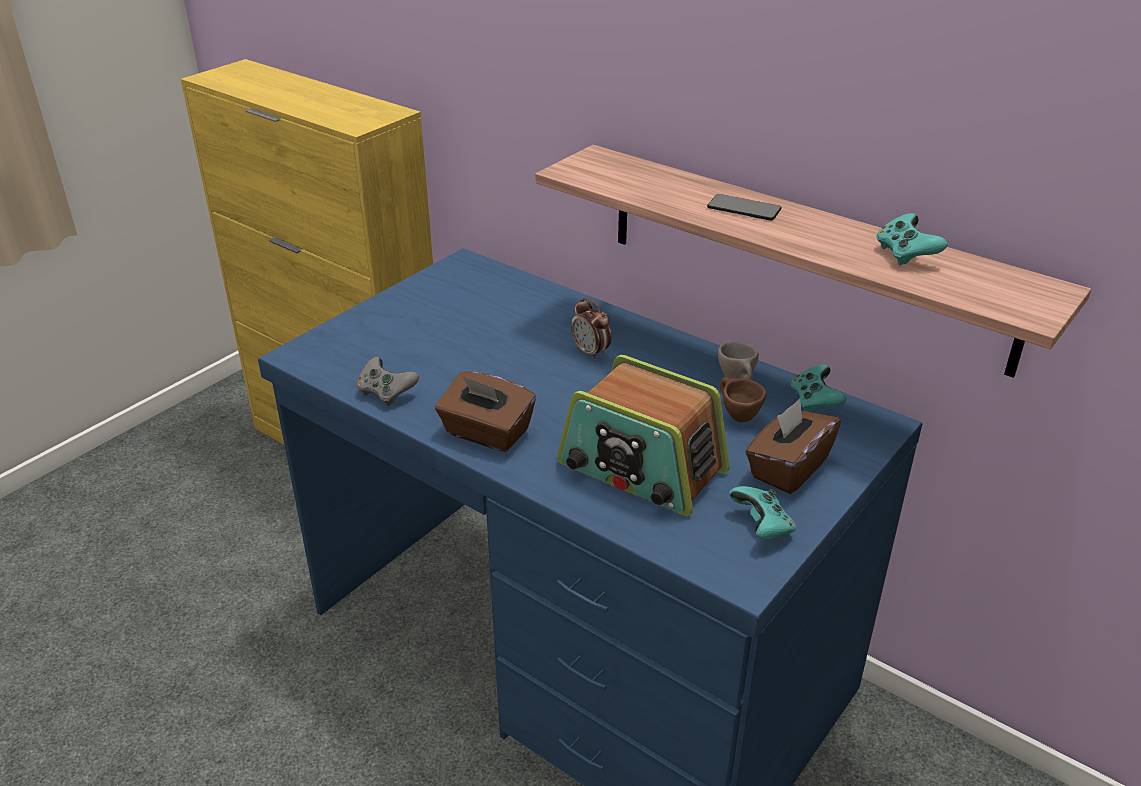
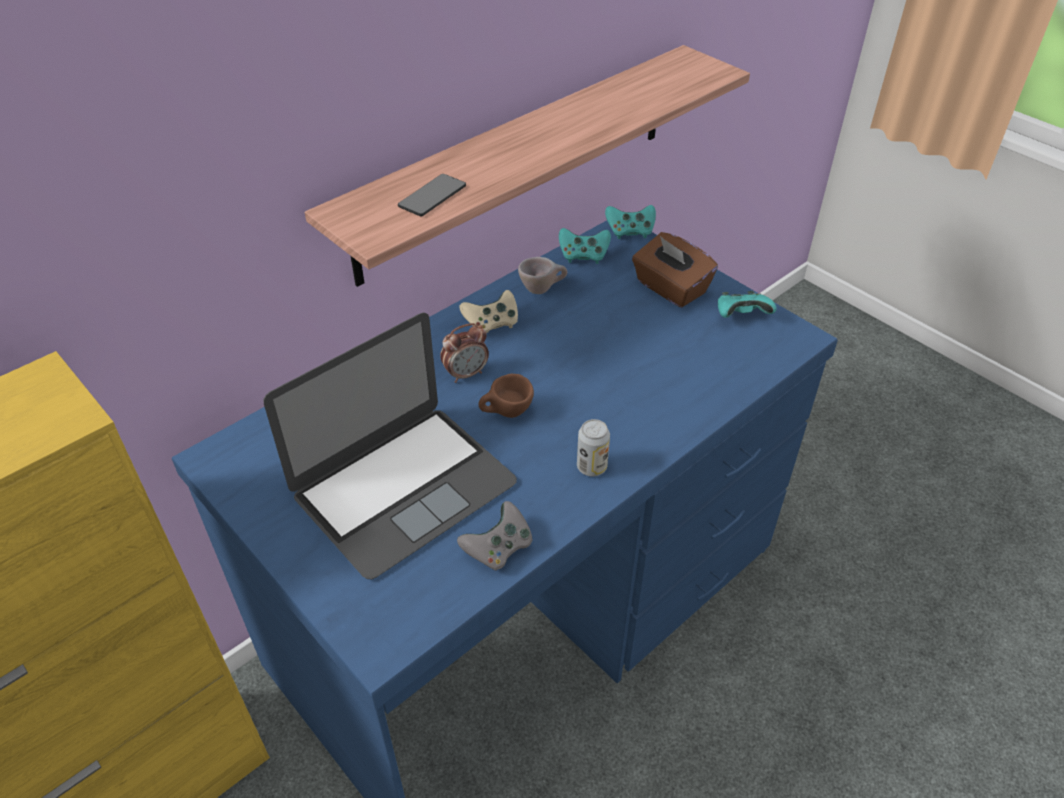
camera: 80 degrees left, 10 degrees up
(446, 342) = (404, 488): none -> laptop
(486, 433) = (591, 467): brown tissue box -> can
(641, 469) = (662, 368): radio -> none
(667, 358) = (491, 324): none -> beige game controller
(736, 415) = (593, 300): brown cup -> brown cup (506, 414)
(744, 209) = (513, 148): phone -> phone (432, 196)
(905, 254) = (621, 95): turquoise game controller -> turquoise game controller (630, 232)

